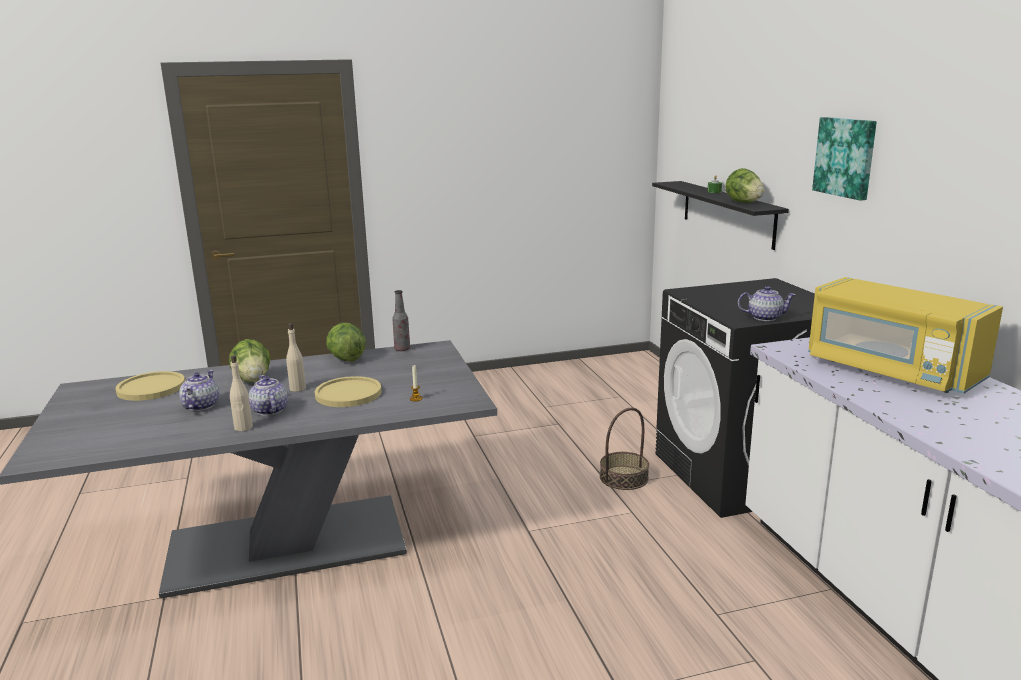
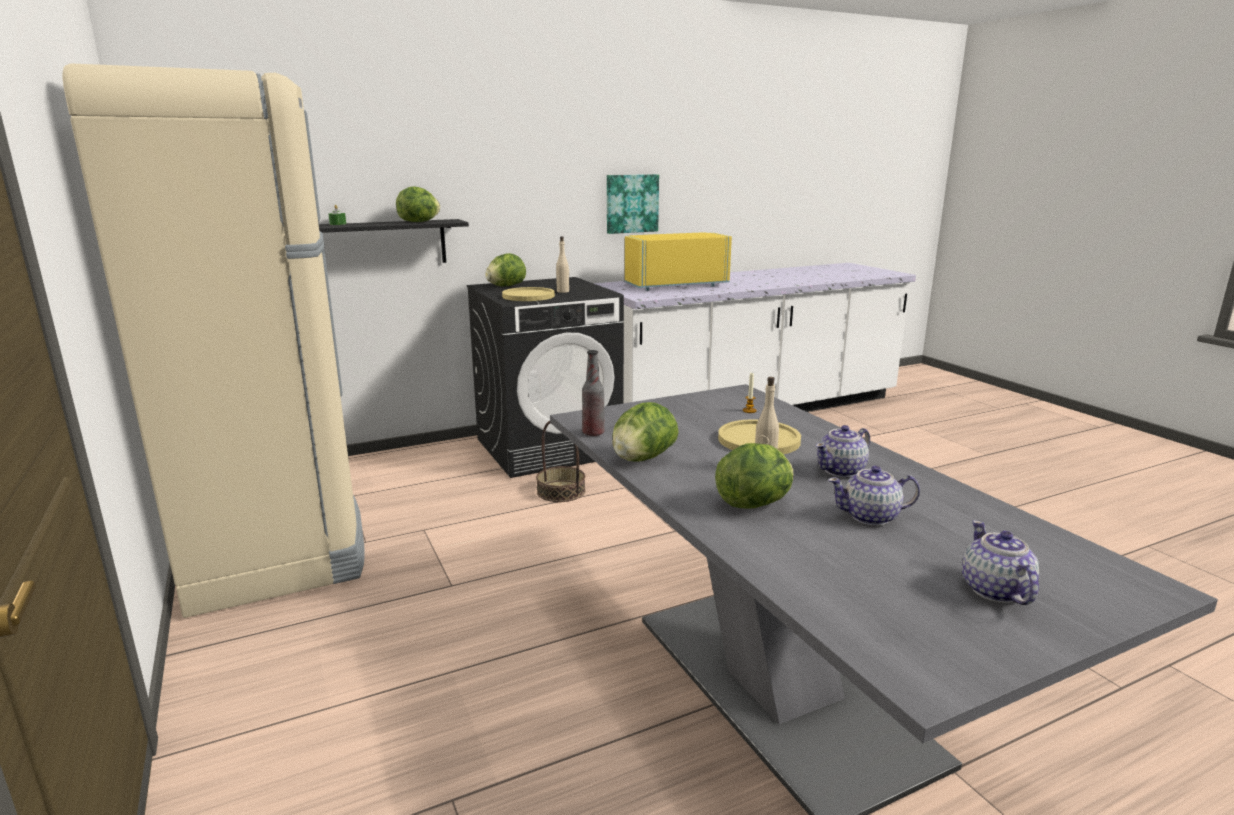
camera: 100 degrees left, 0 degrees up
(151, 388) = (848, 583): yellow plate -> yellow plate (528, 296)
(243, 428) = (898, 474): beige bottle -> beige bottle (563, 291)
(543, 383) = (275, 548): none -> beige fridge
(764, 317) = (593, 289): teapot -> teapot (995, 591)
(771, 289) = (506, 286): none -> lettuce
(846, 157) = (522, 162): picture -> picture (631, 203)
(891, 371) = (675, 285): yellow microwave -> yellow microwave turned 150 degrees counterclockwise

